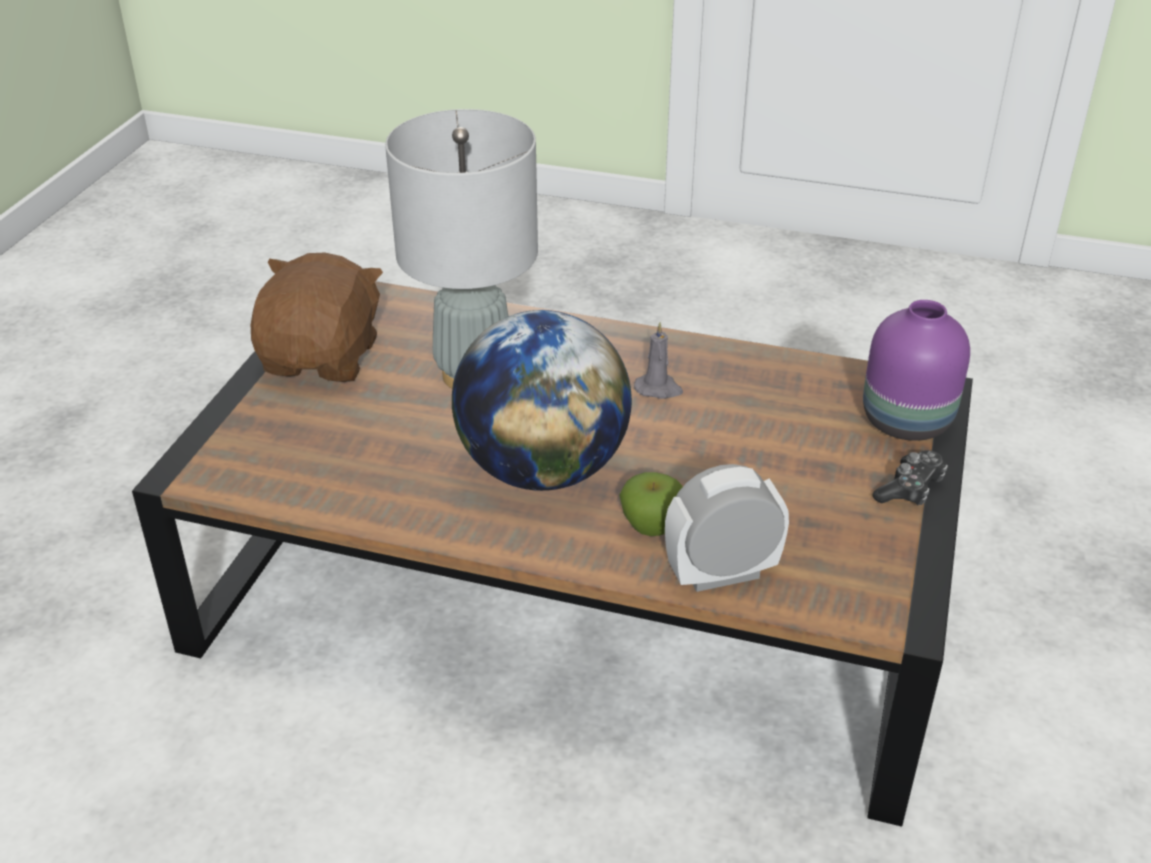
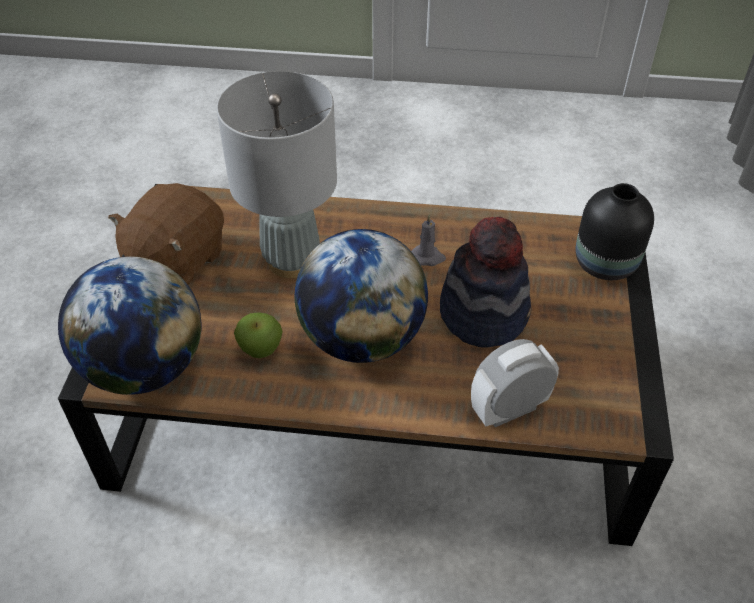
camera: 10 degrees left, 10 degrees up
(250, 470) = (144, 368): none -> globe
(323, 358) = (175, 261): brown plush toy -> brown plush toy turned 150 degrees counterclockwise
(651, 527) = (451, 377): apple -> apple (260, 349)
(718, 460) = (484, 313): none -> hat
(909, 422) = (607, 264): purple vase -> black vase
(910, 488) = (620, 319): game controller -> none

